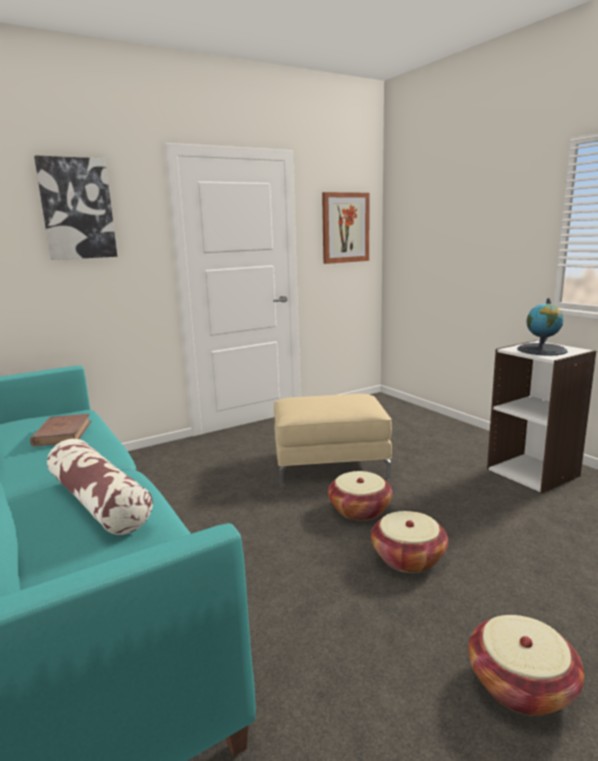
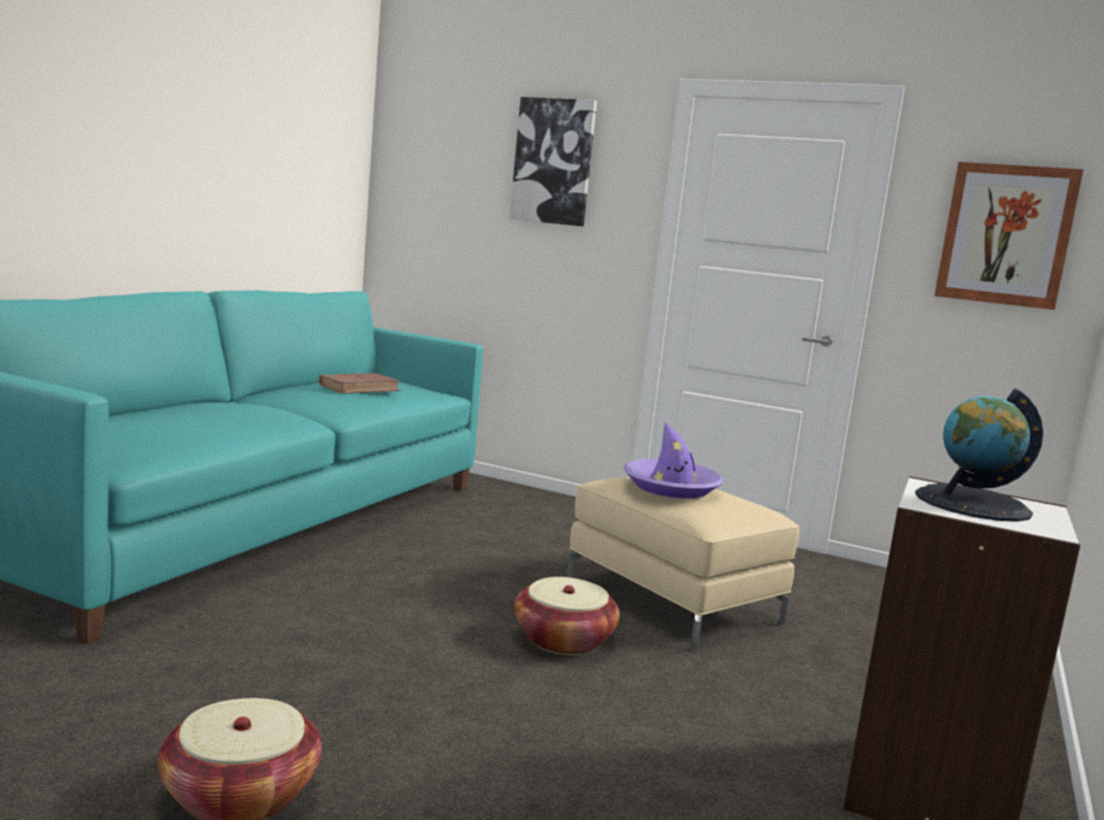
camera: 55 degrees right, 5 degrees down
(98, 501) = (225, 414): pillow -> none
(325, 403) = (671, 487): none -> purple hat
(408, 558) = (470, 689): basket -> none

